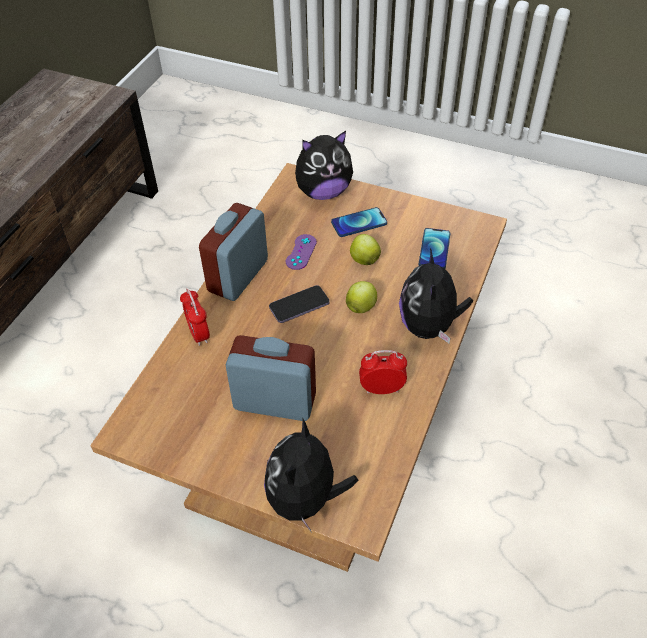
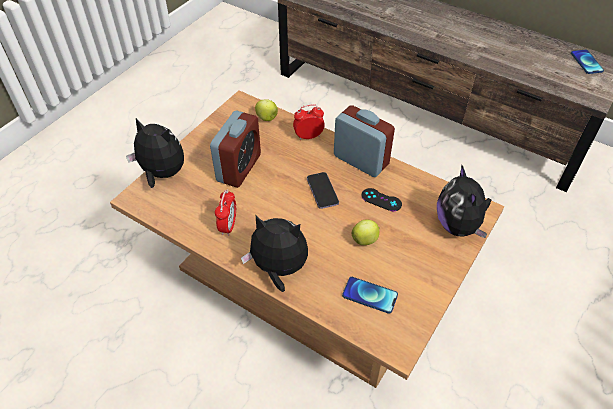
camera: 100 degrees right, 0 degrees up
(301, 252) = (381, 200): purple game controller -> black game controller
(359, 223) = (413, 244): phone -> phone (586, 62)
(361, 307) = (311, 228): apple -> apple (267, 118)

